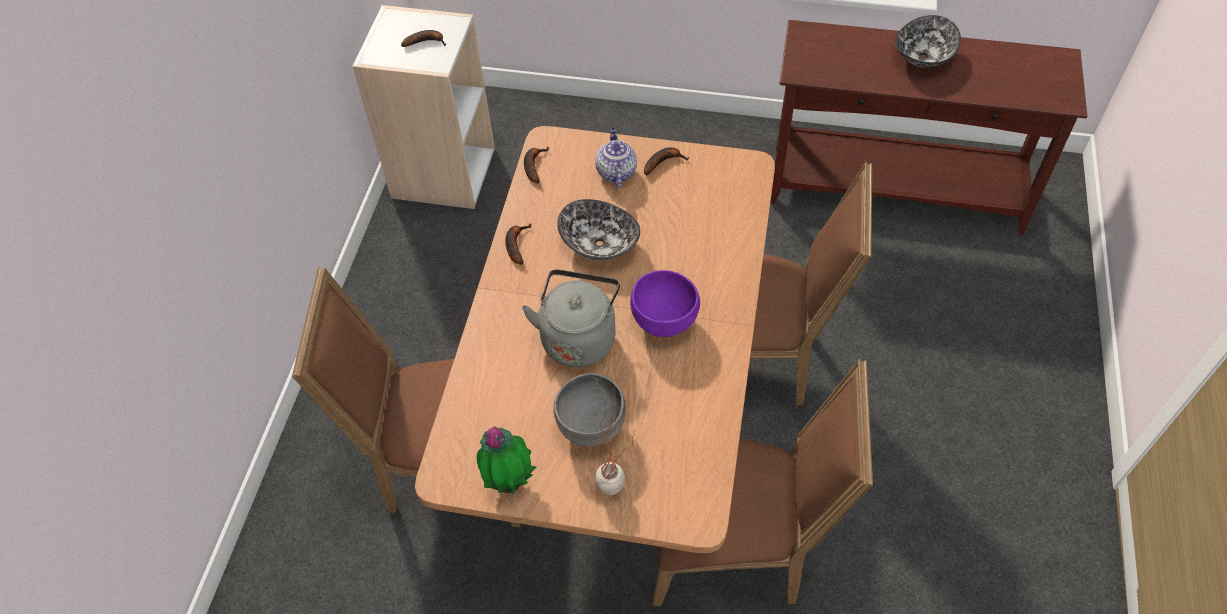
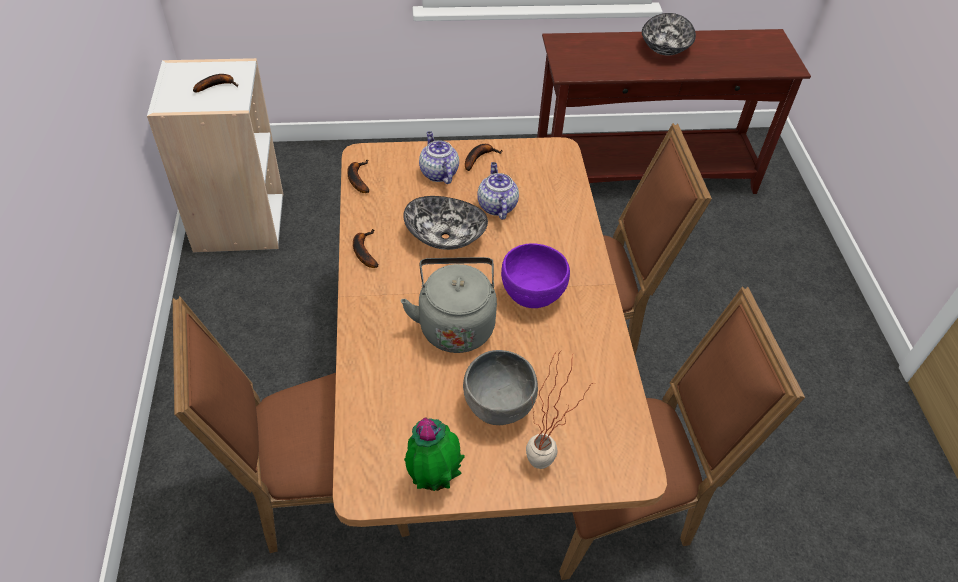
camera: 20 degrees left, 5 degrees down
(662, 218) = (496, 206): none -> teapot

